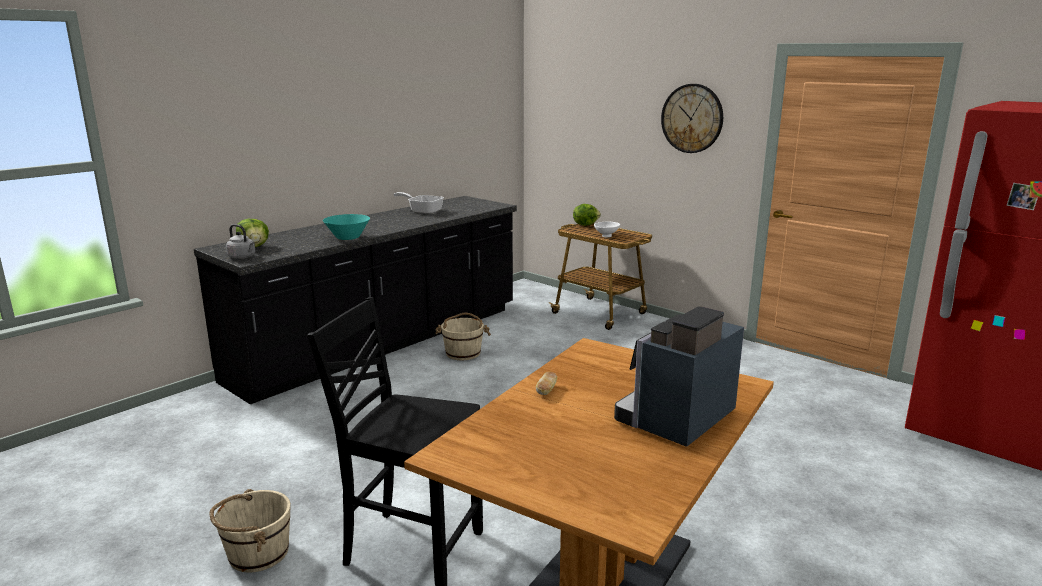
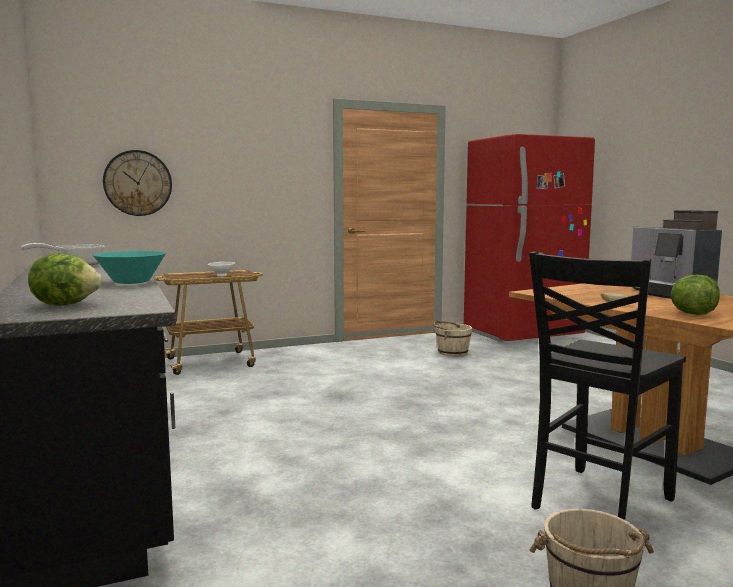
camera: 65 degrees left, 10 degrees down
(243, 257) = (118, 309): grey kettle -> none
(463, 353) = (204, 422): beige bucket -> beige bucket (452, 352)
(585, 225) = (173, 274): lettuce -> lettuce (692, 314)
(692, 118) = (266, 159): wall clock -> wall clock (137, 183)

